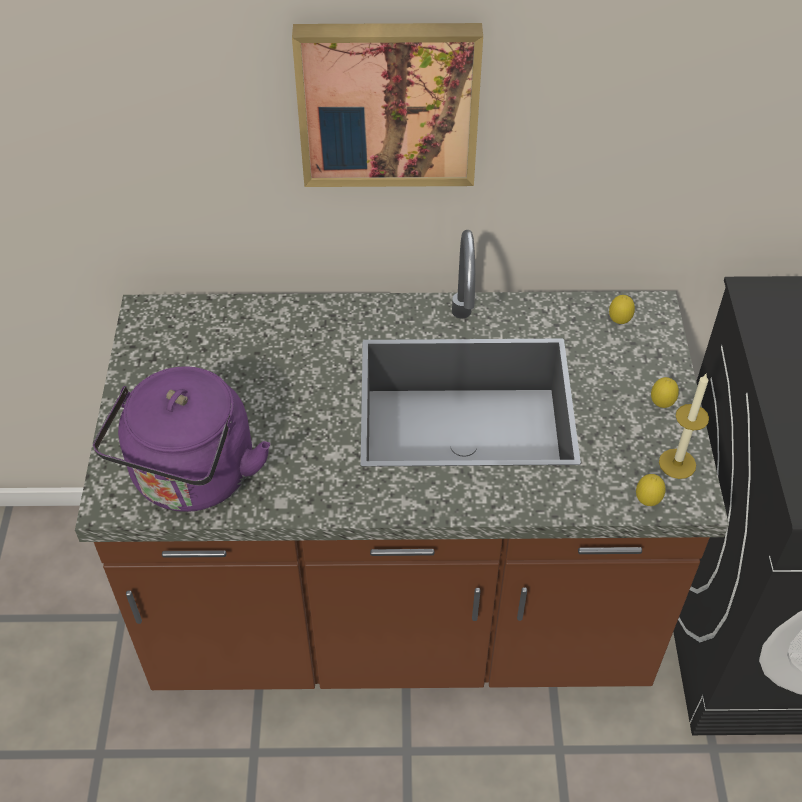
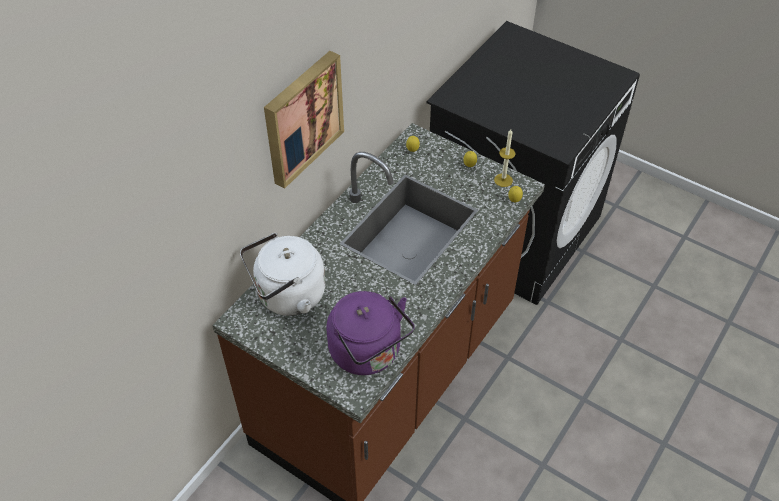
camera: 55 degrees left, 0 degrees up
(225, 338) = (287, 296): none -> white kettle

